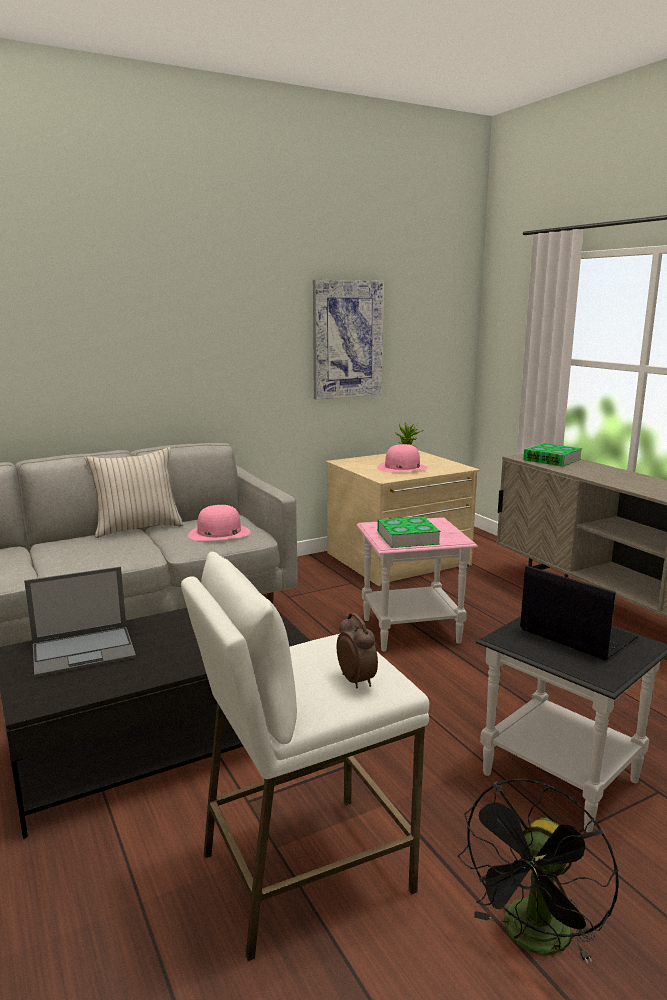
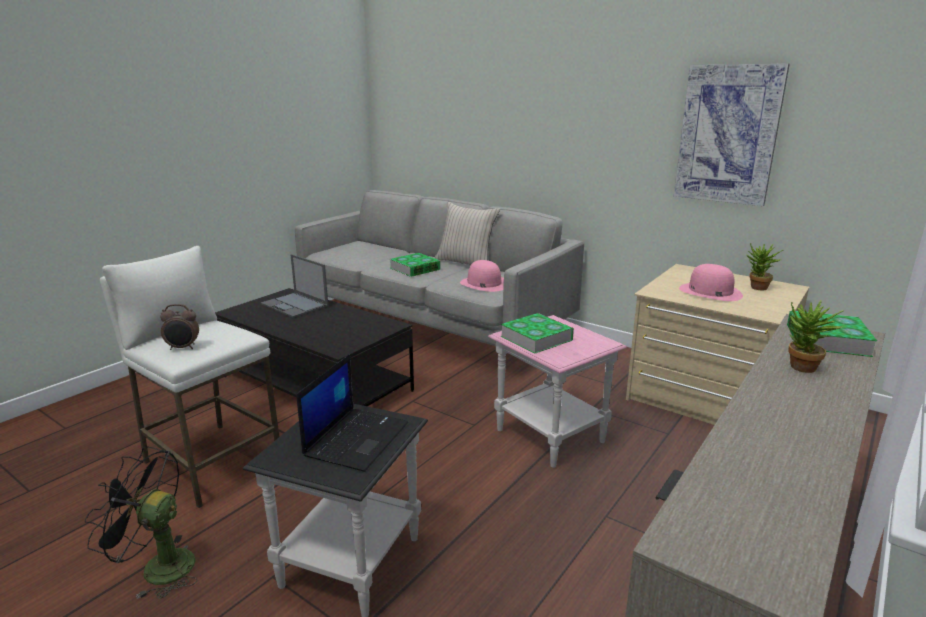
camera: 65 degrees right, 5 degrees up
(110, 552) = (415, 269): none -> book
(357, 680) = (183, 348): alarm clock -> alarm clock turned 45 degrees clockwise
(594, 472) = (801, 369): none -> potted plant

